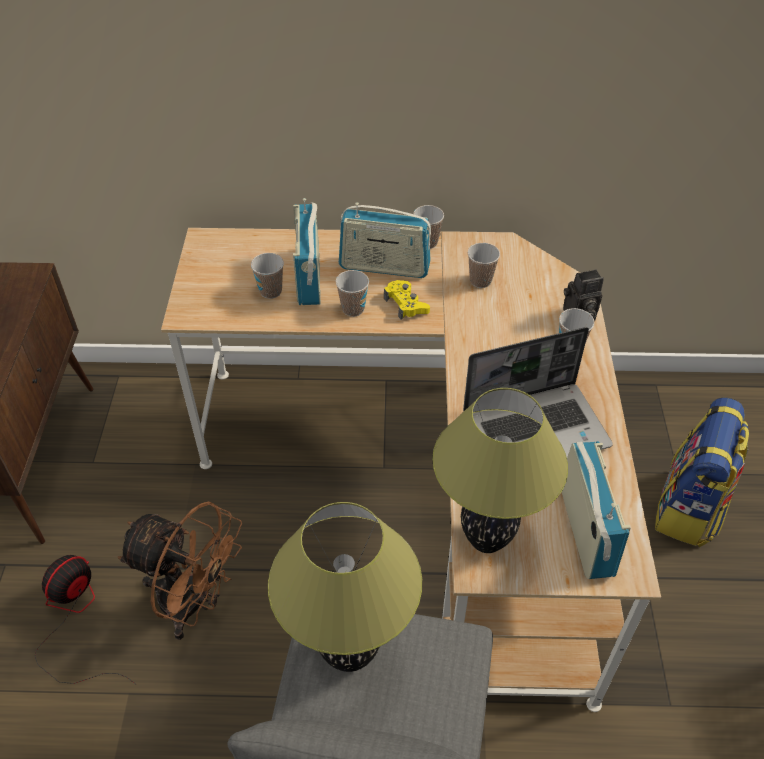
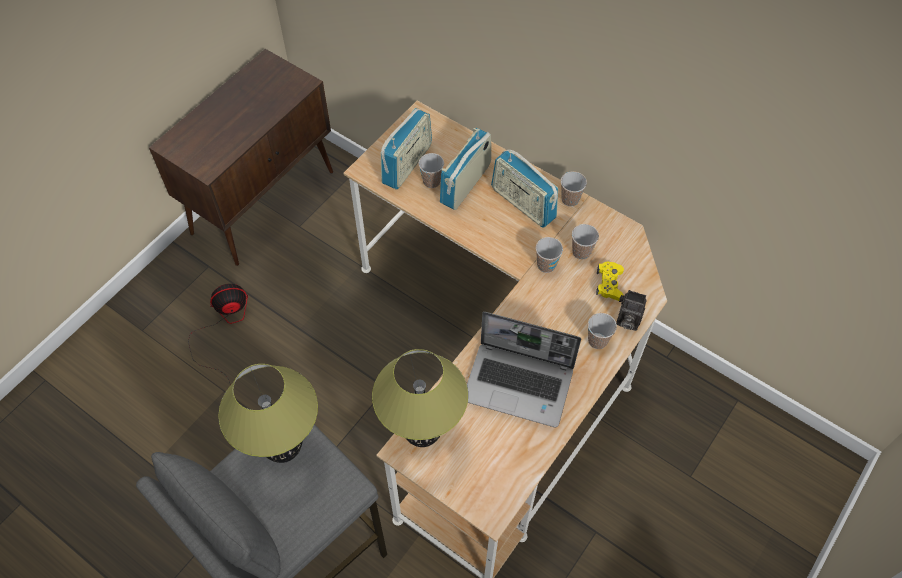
camera: 35 degrees right, 10 degrees up
(194, 604) = (295, 359): brown fan -> none
(353, 309) = (474, 225): cup -> cup (546, 265)
(406, 304) = (513, 242): yellow game controller -> yellow game controller (609, 284)
(585, 530) = (488, 469): radio -> radio (407, 164)
(689, 509) = (674, 507): backpack -> none

